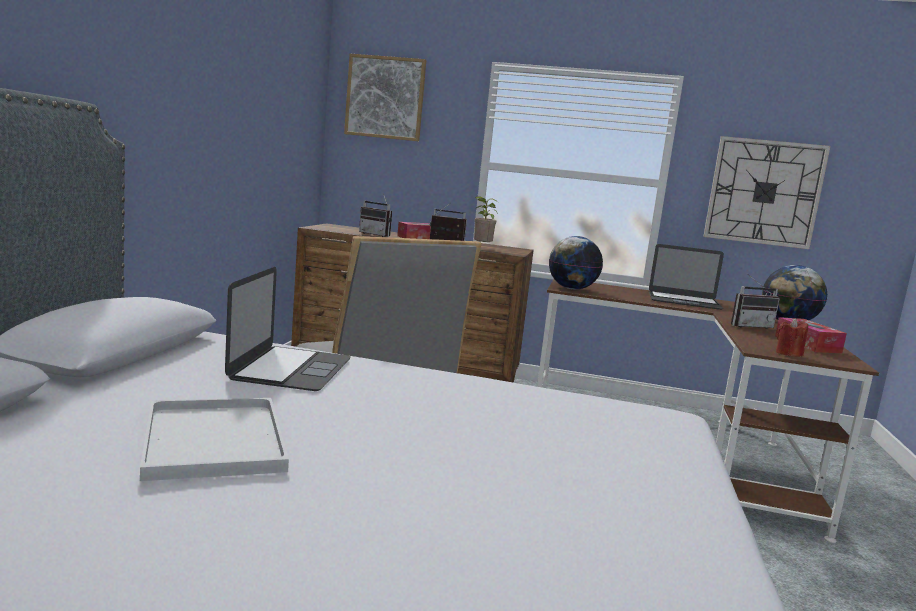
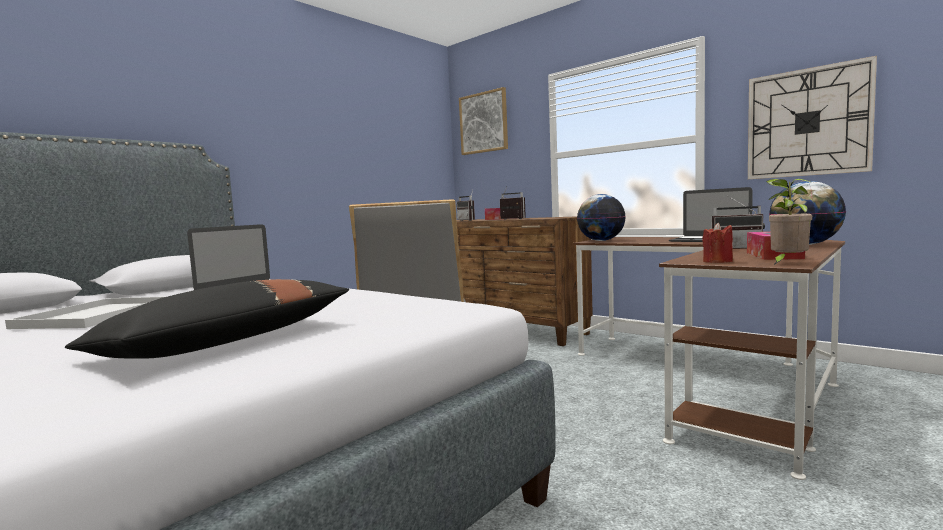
camera: 30 degrees right, 5 degrees down
(481, 248) = (535, 218): potted plant -> potted plant (786, 263)
(571, 489) = (230, 342): none -> black pillow

